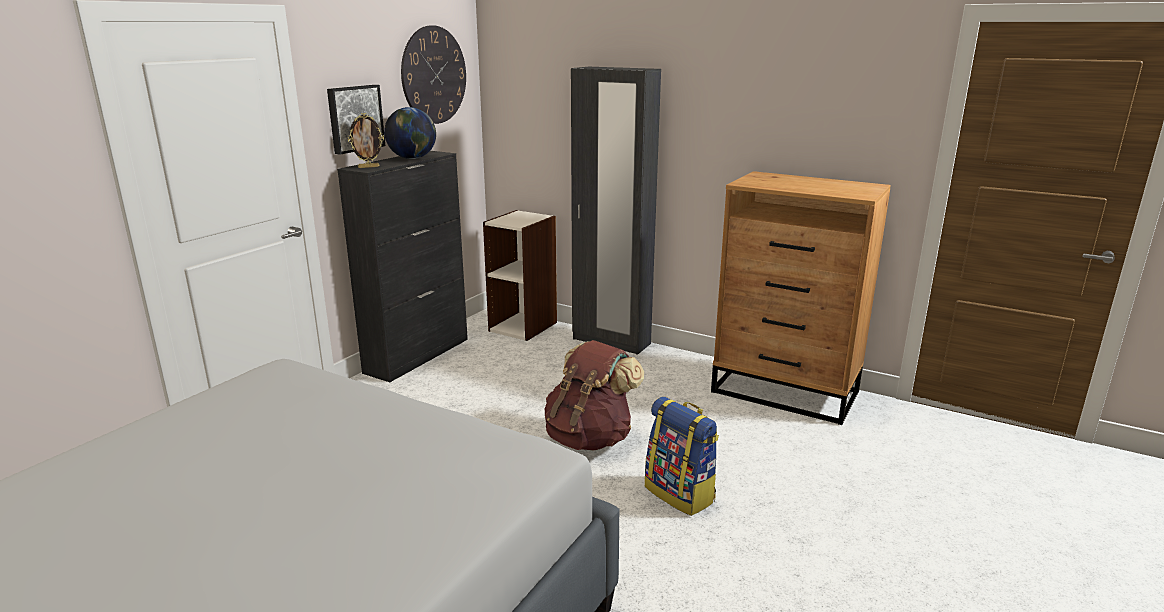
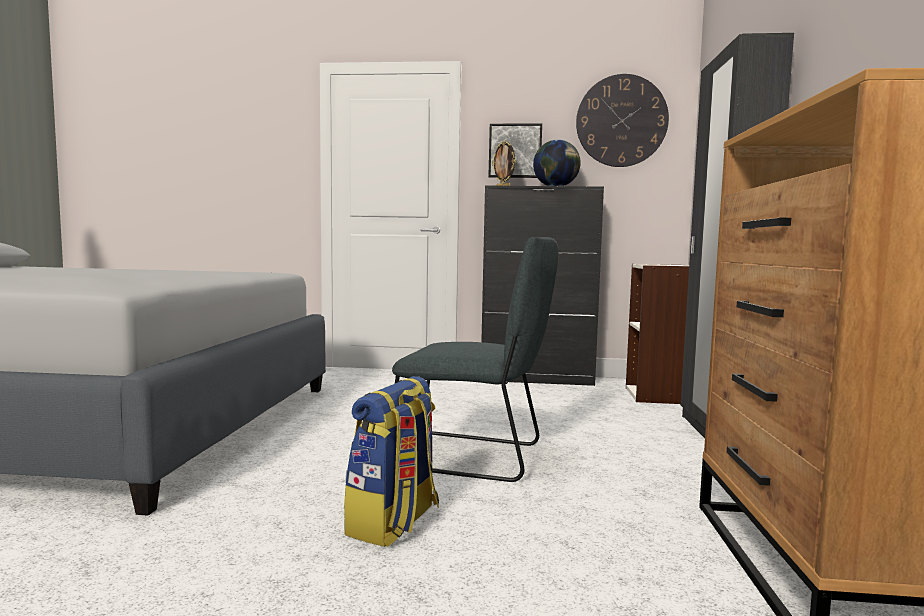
camera: 65 degrees right, 15 degrees down
(590, 438) = (474, 456): brown backpack -> grey chair

